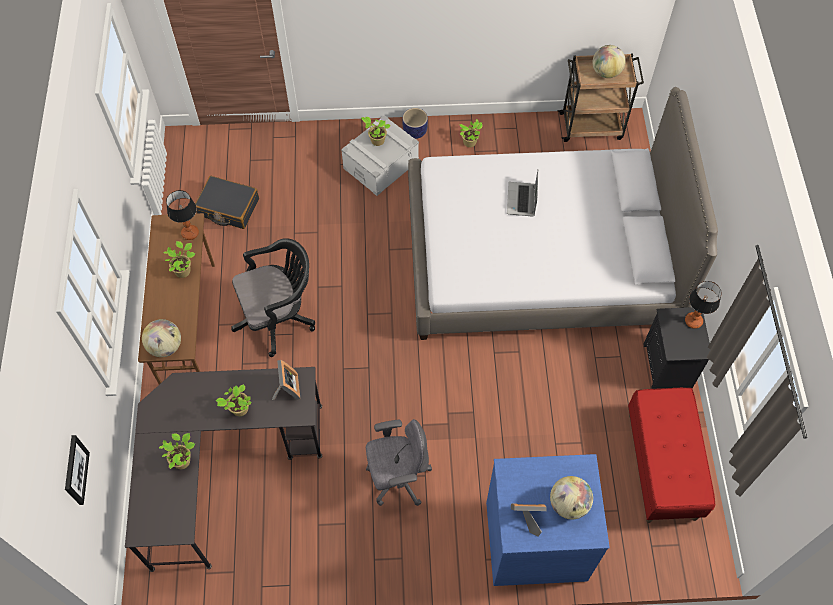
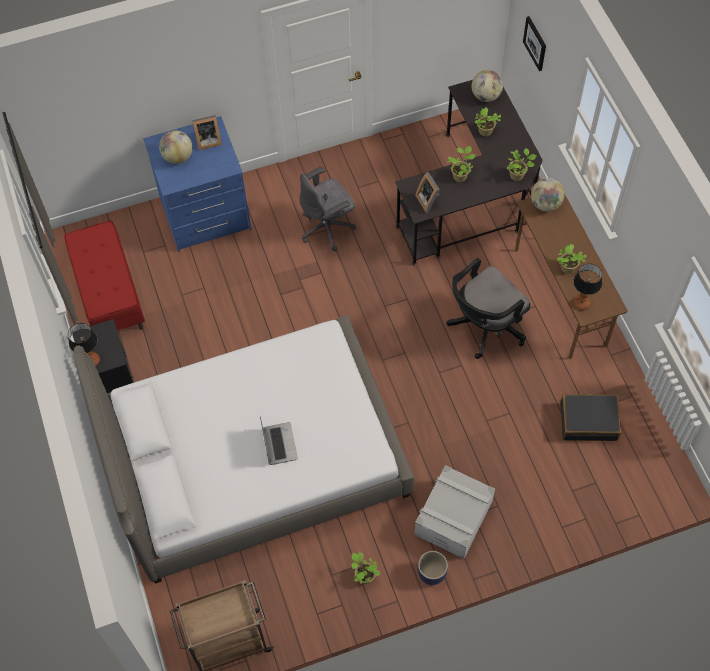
camera: 165 degrees right, 0 degrees up
(376, 140) = (461, 510): potted plant -> potted plant (517, 175)
(606, 72) = (216, 616): globe -> globe (486, 96)

